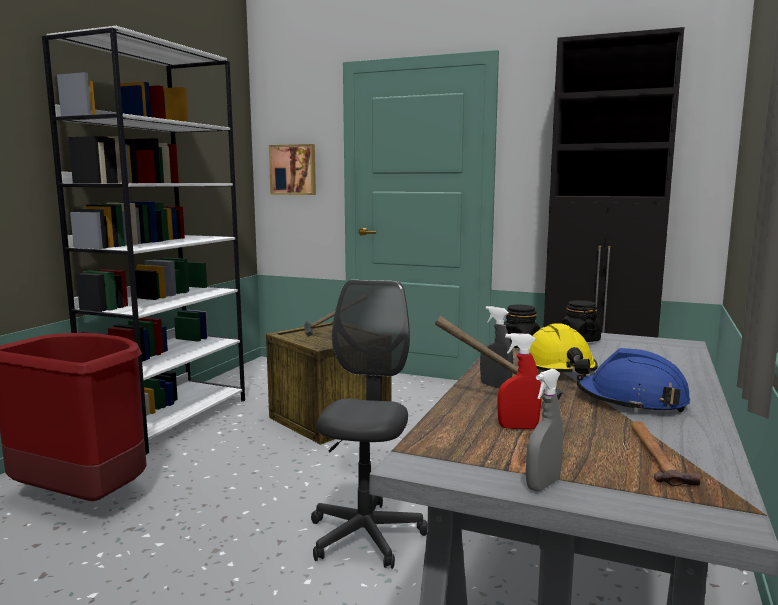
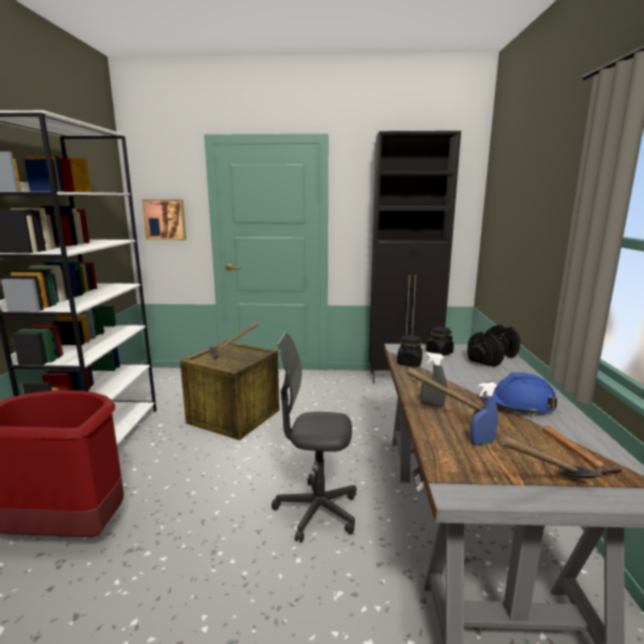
camera: 20 degrees left, 5 degrees up
(365, 536) = (317, 511): grey office chair -> grey office chair turned 75 degrees counterclockwise
(518, 427) = (482, 442): red spray bottle -> blue spray bottle
(543, 485) = (544, 492): grey spray bottle -> hammer
(559, 368) = (452, 382): yellow hard hat -> none
(658, 351) = (492, 358): none -> black dumbbell

